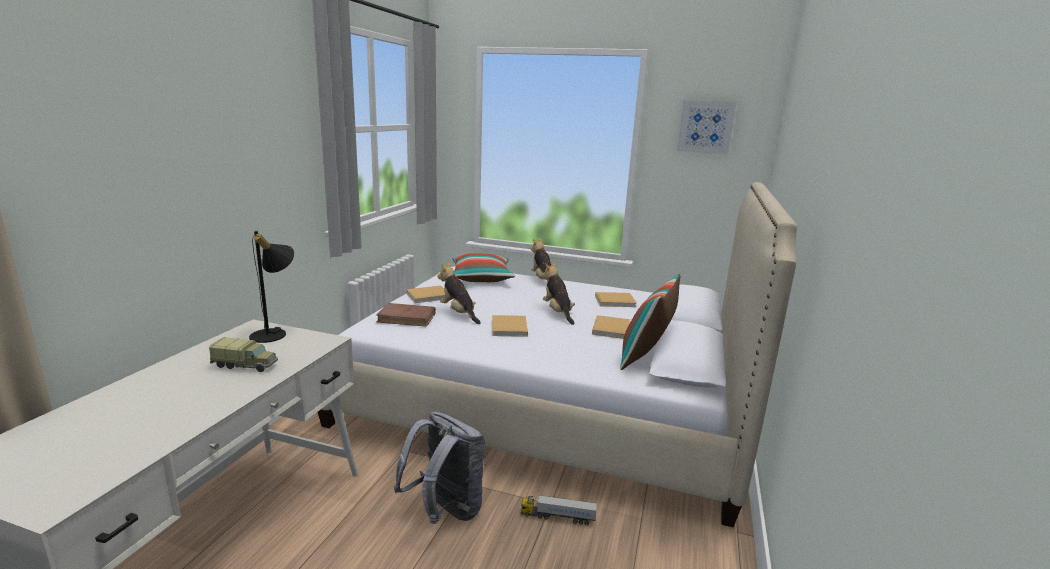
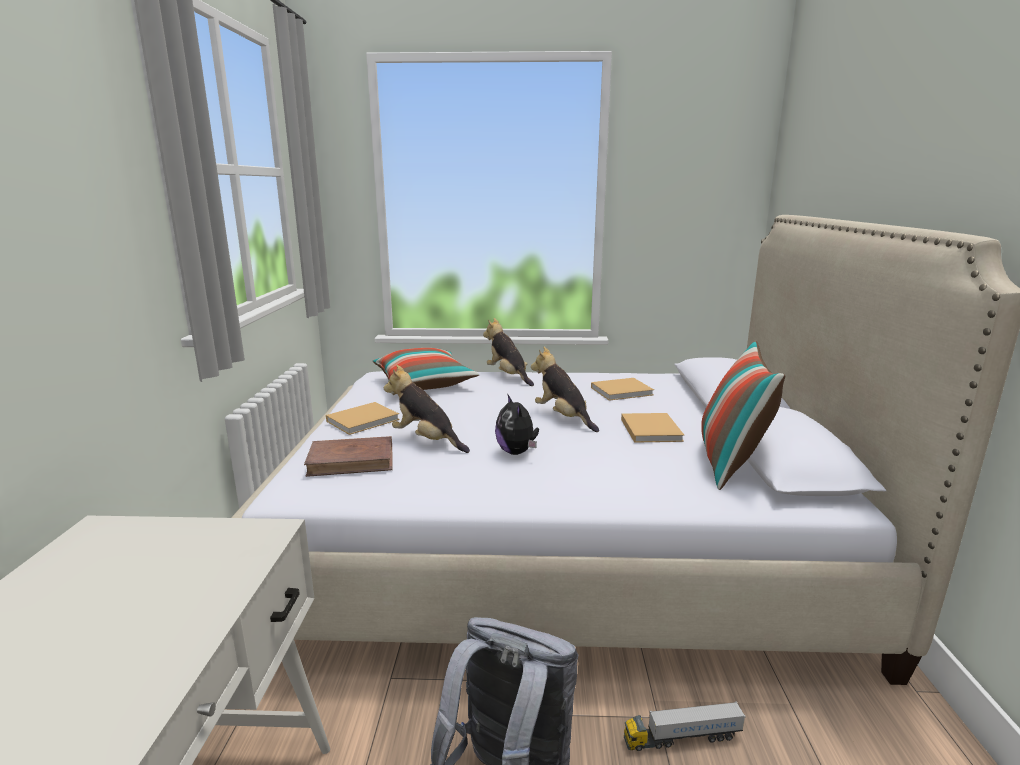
camera: 15 degrees left, 0 degrees up
(246, 365) = (112, 628): toy truck -> none
(274, 333) = (147, 539): black table lamp -> none
(509, 328) = (517, 452): beige book -> plush toy
(706, 127) = (691, 153): picture -> none

